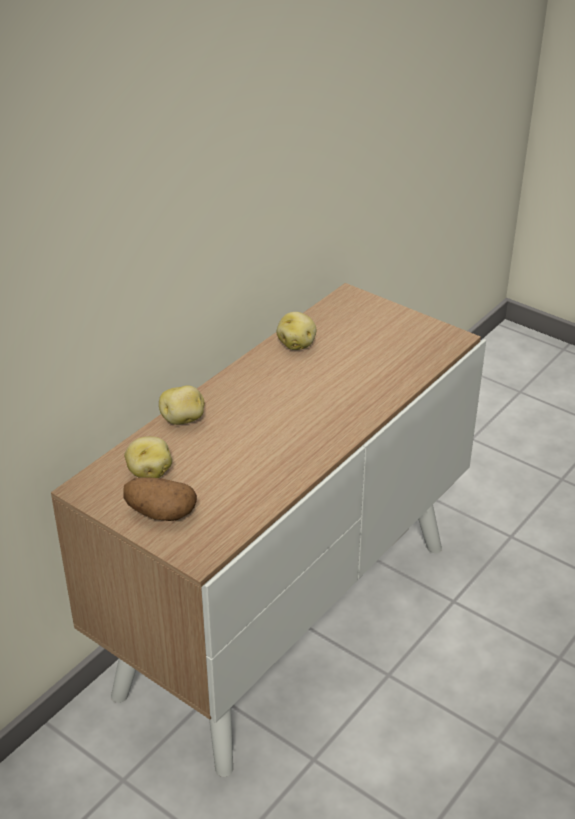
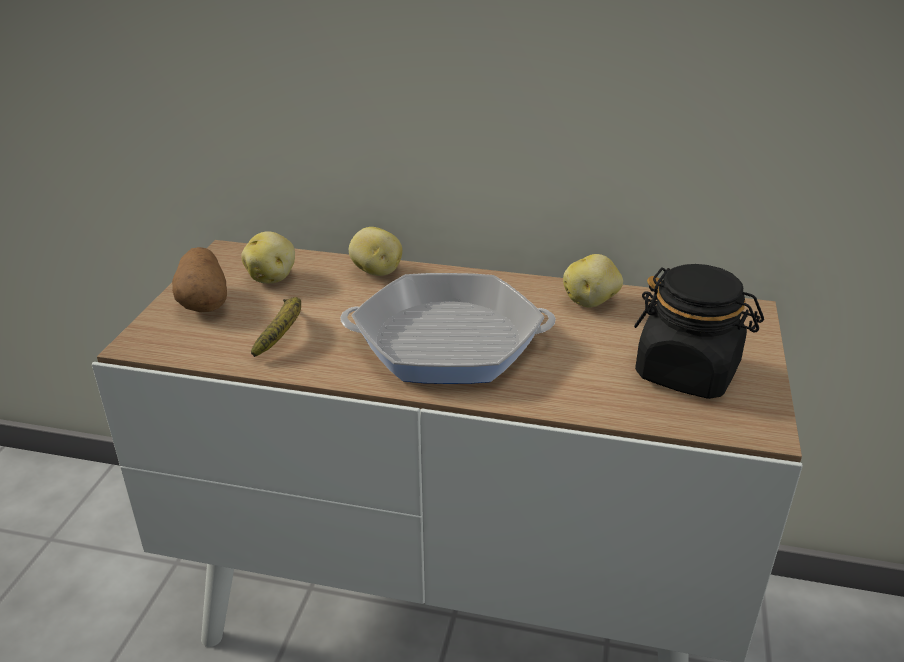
camera: 65 degrees right, 5 degrees down
(238, 482) = (283, 333): none -> banana
(300, 413) = (447, 341): none -> frying pan
(394, 340) = (687, 372): none -> black jar

